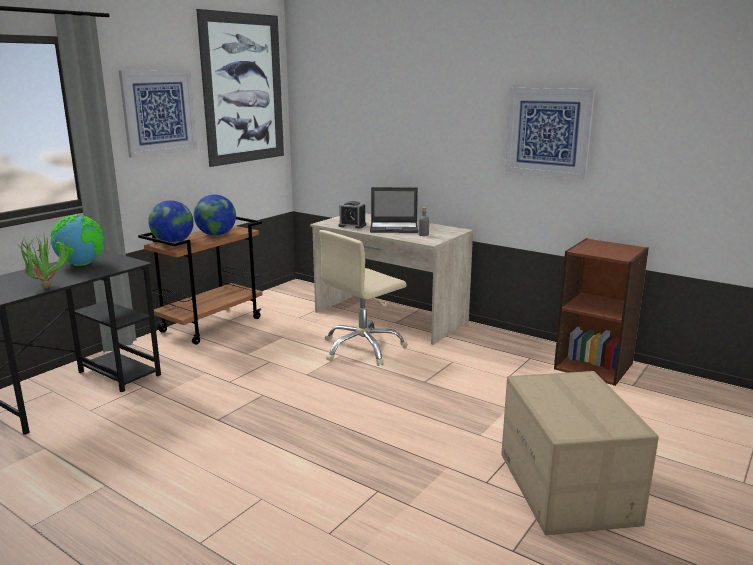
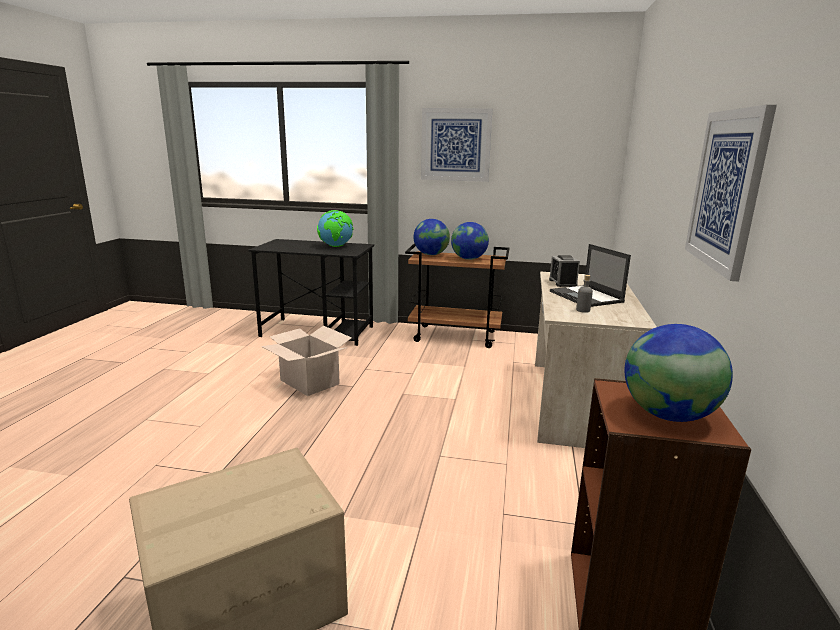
camera: 65 degrees right, 0 degrees up
(47, 285) = (288, 249): potted plant -> none
(224, 416) = (310, 382): none -> cardboard box
(243, 89) = (559, 129): picture -> none
(363, 348) = (481, 406): beige office chair -> none
(614, 249) = (668, 415): none -> globe

